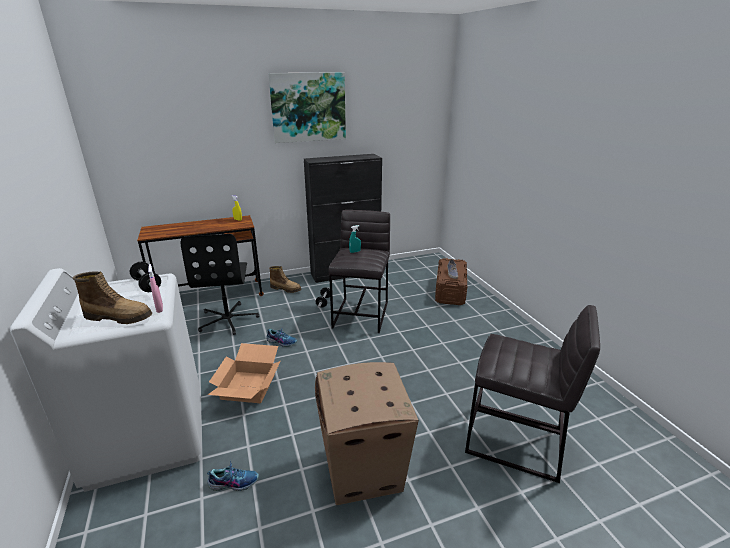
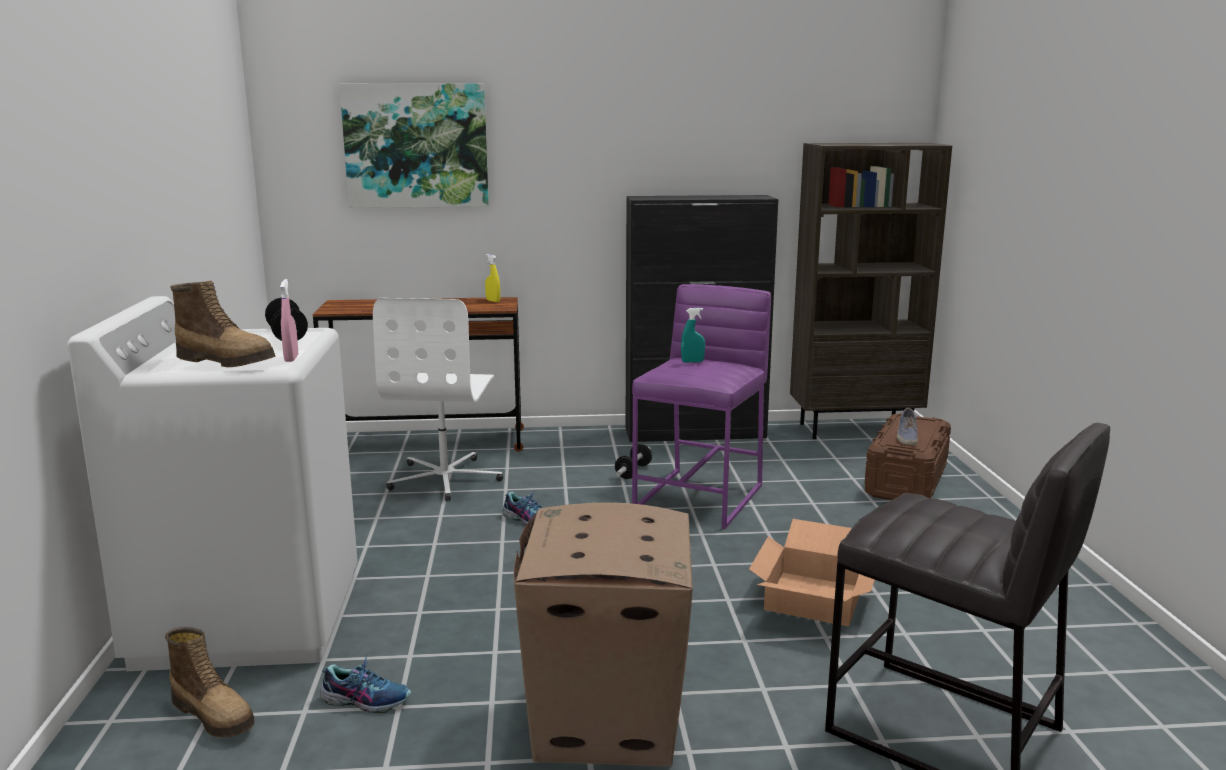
camera: 15 degrees right, 10 degrees down
(228, 319) = (446, 478): black office chair -> white office chair
(249, 387) = (444, 576): cardboard box -> cardboard box (815, 599)
(286, 289) = (569, 446): boot -> boot (215, 715)
(308, 107) = (643, 102): picture -> picture (416, 146)
(361, 314) = (701, 498): grey stool -> purple stool
(418, 262) = (855, 429): none -> brown bookcase

